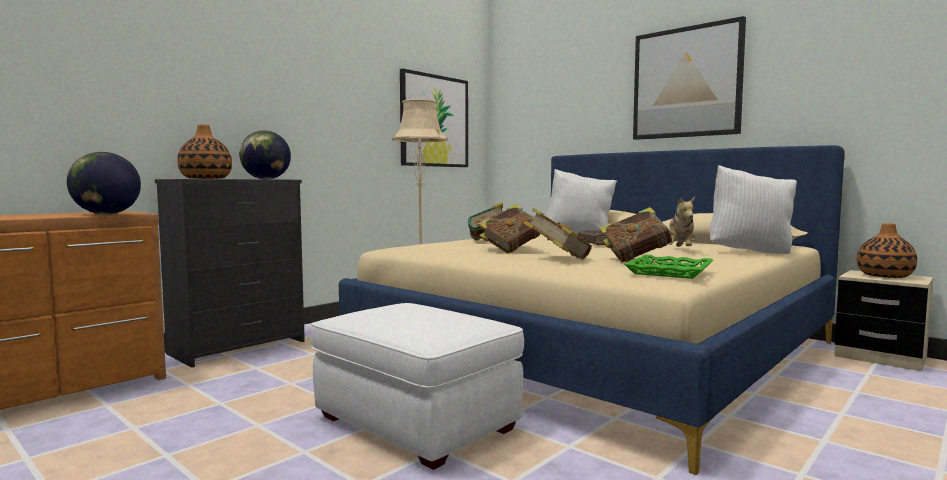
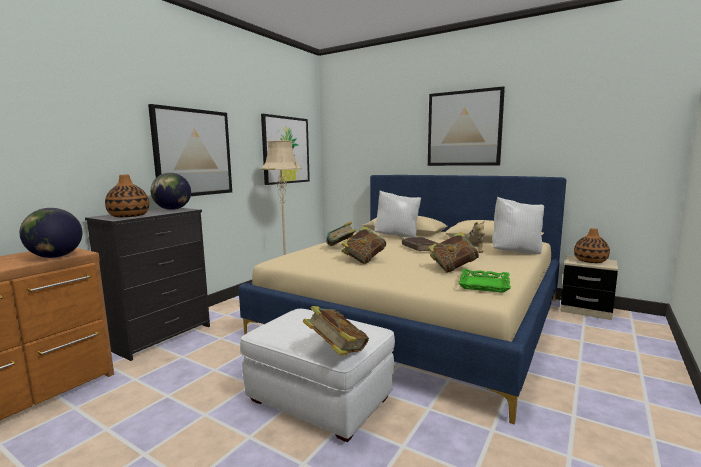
camera: 10 degrees left, 5 degrees up
(302, 112) = (193, 153): none -> picture
(557, 259) = (401, 270): book -> book (336, 352)

